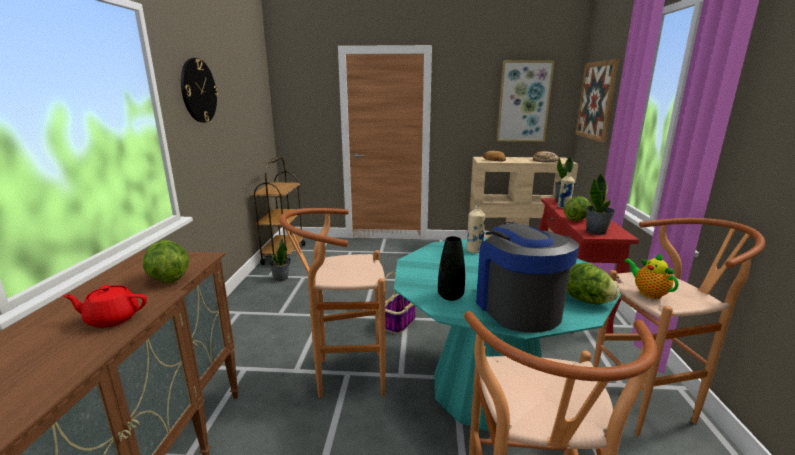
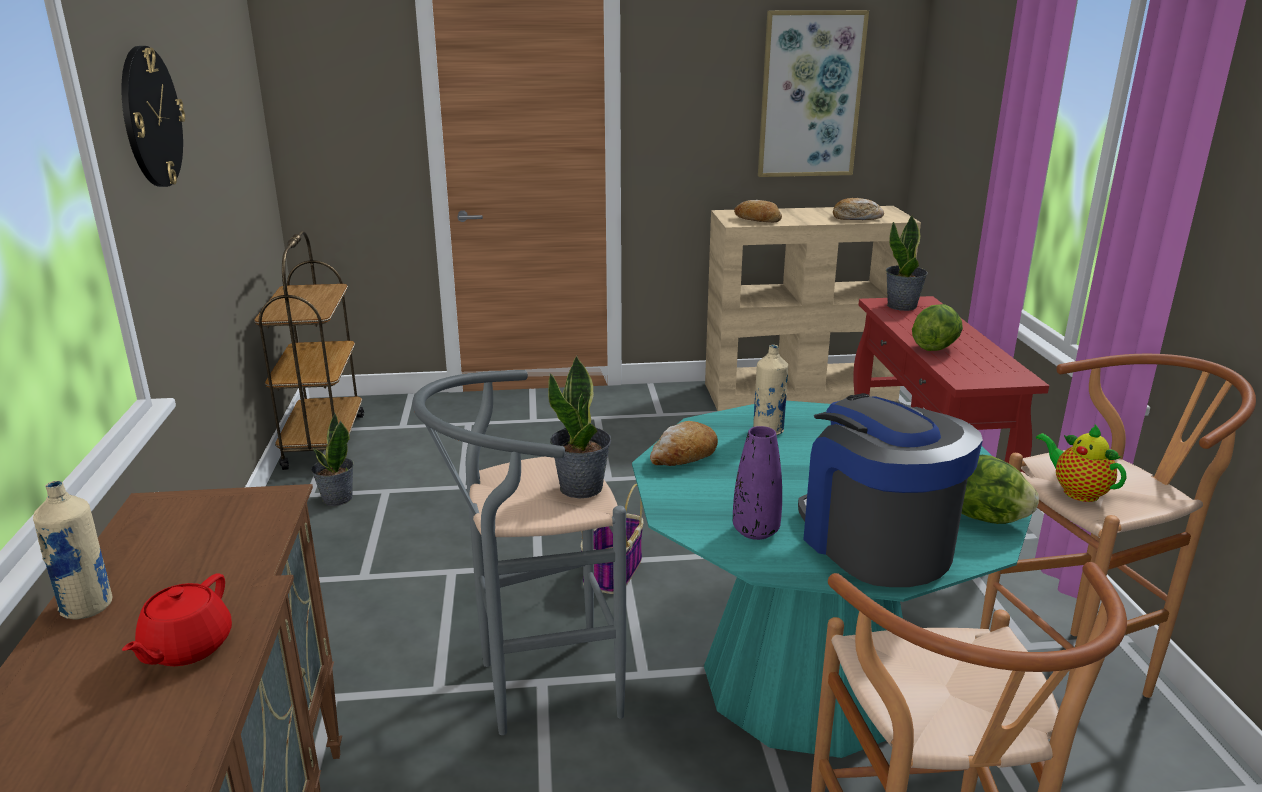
camera: 10 degrees left, 5 degrees up
(112, 319) = (186, 648): red teapot -> red teapot turned 60 degrees counterclockwise
(168, 279) = (236, 553): lettuce -> none
(343, 376) = (534, 689): brown stool -> grey stool
(425, 258) = (683, 456): none -> bread
(450, 296) = (755, 531): black vase -> purple vase
(564, 207) = (906, 320): beige bottle -> beige bottle (87, 607)
(596, 100) = (953, 98): picture -> none
(596, 231) = (974, 373): potted plant -> potted plant (582, 487)

